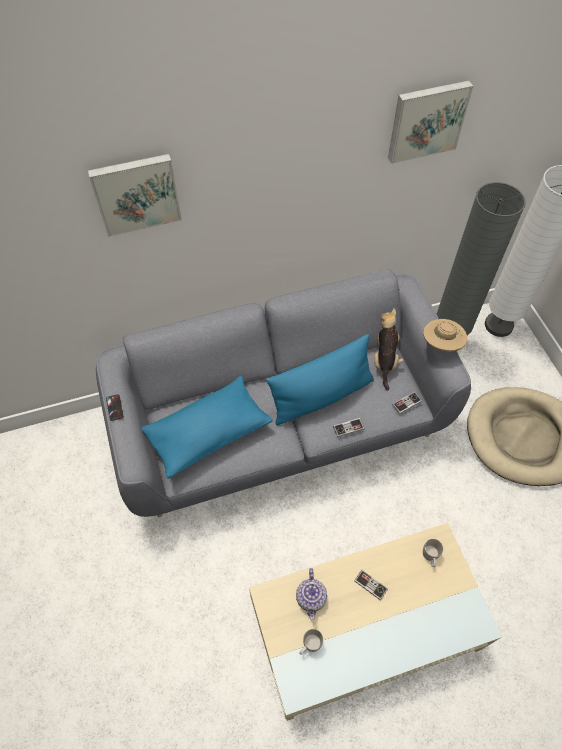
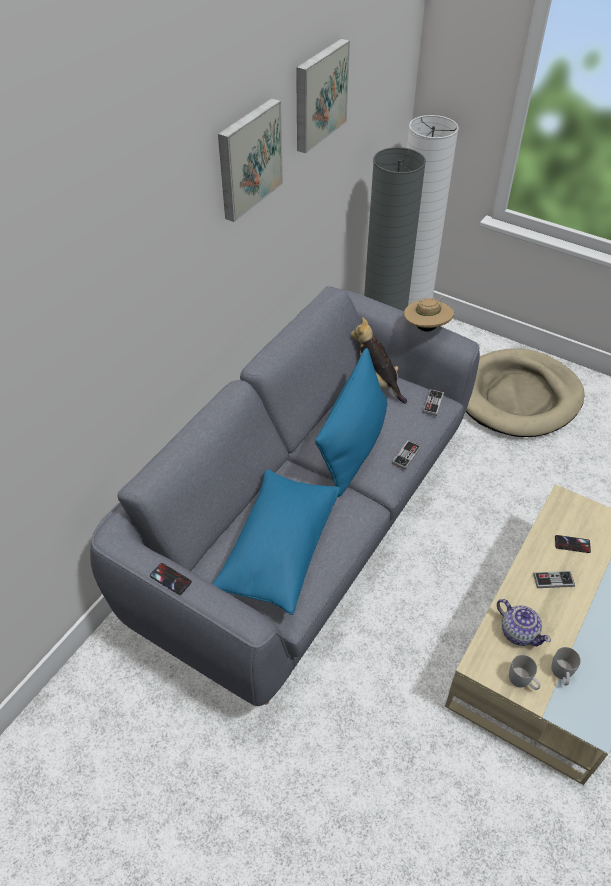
camera: 40 degrees left, 10 degrees down
(136, 193) = (94, 272): picture -> picture (248, 159)
(411, 572) = (572, 544): none -> phone
(430, 557) = (572, 520): white mug -> white mug (522, 681)

